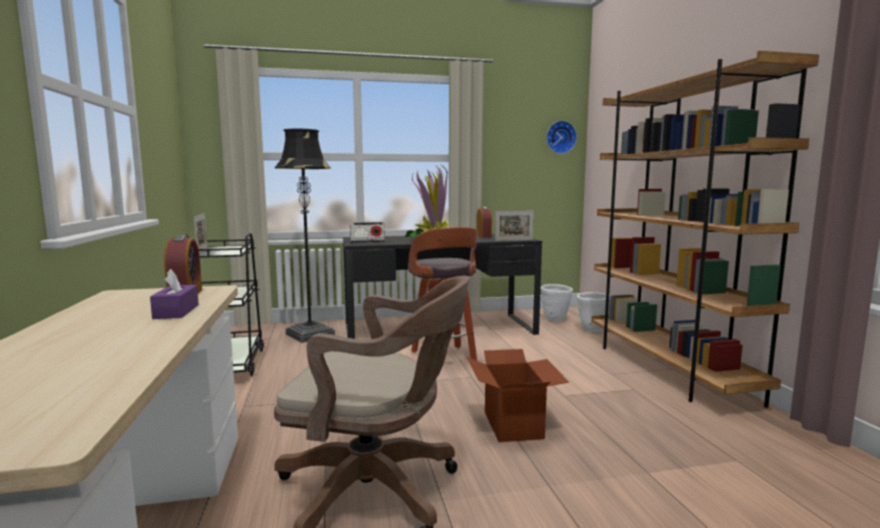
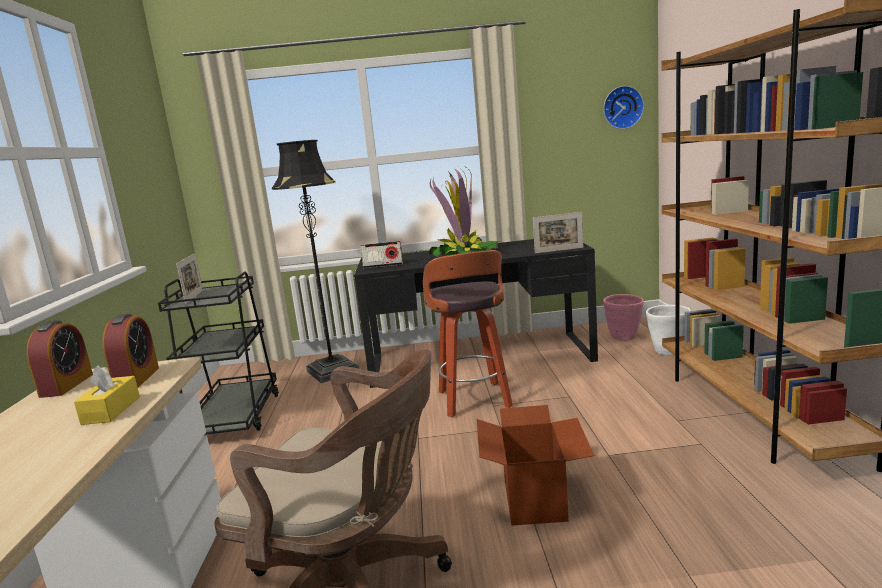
camera: 10 degrees right, 5 degrees up
(176, 311) = (111, 410): purple tissue box -> yellow tissue box
(483, 236) = (525, 244): alarm clock -> alarm clock (67, 385)
(555, 319) = (624, 338): white planter -> pink planter

